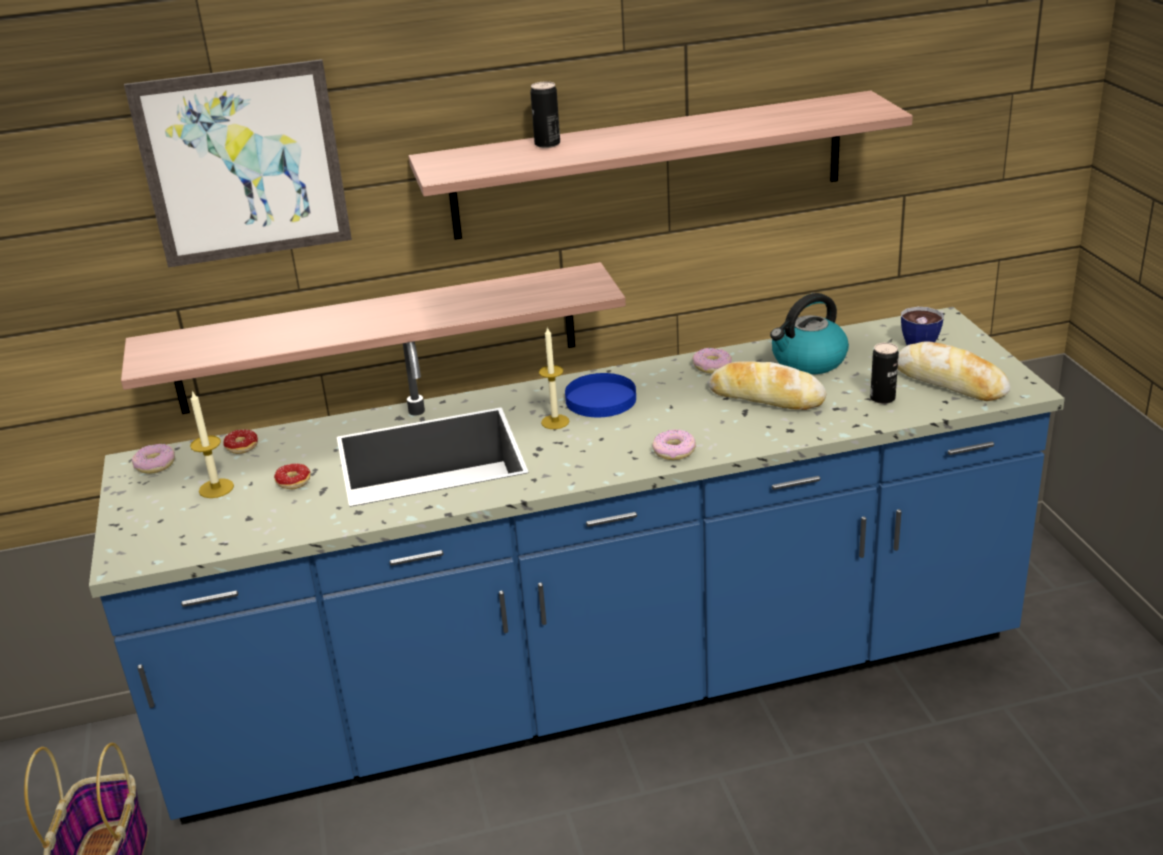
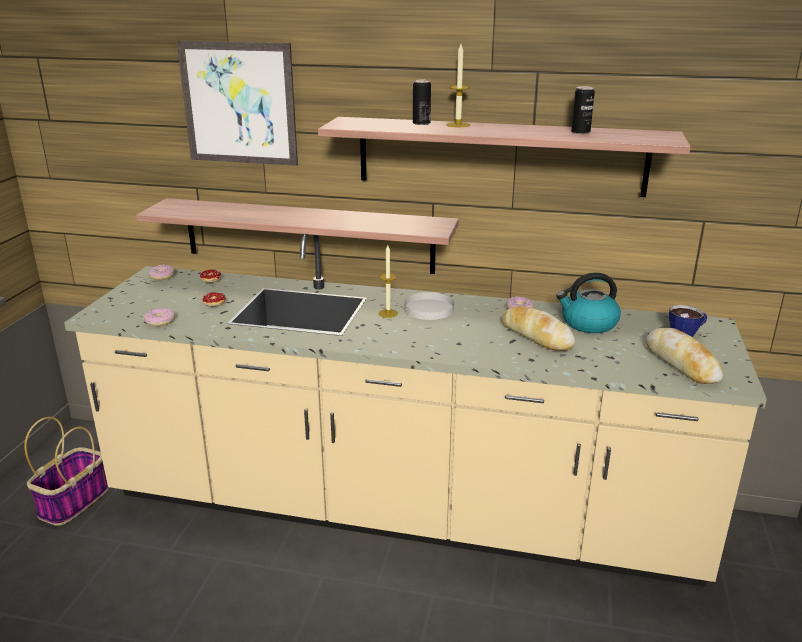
camera: 25 degrees right, 5 degrees down
(216, 488) = (175, 295): candle -> candle (458, 125)
(600, 688) = (400, 511): blue counter -> beige counter
(601, 399) = (429, 309): blue plate -> white plate
(674, 451) = (441, 349): donut -> donut (160, 321)
(882, 398) = (618, 359): can -> can (580, 132)

